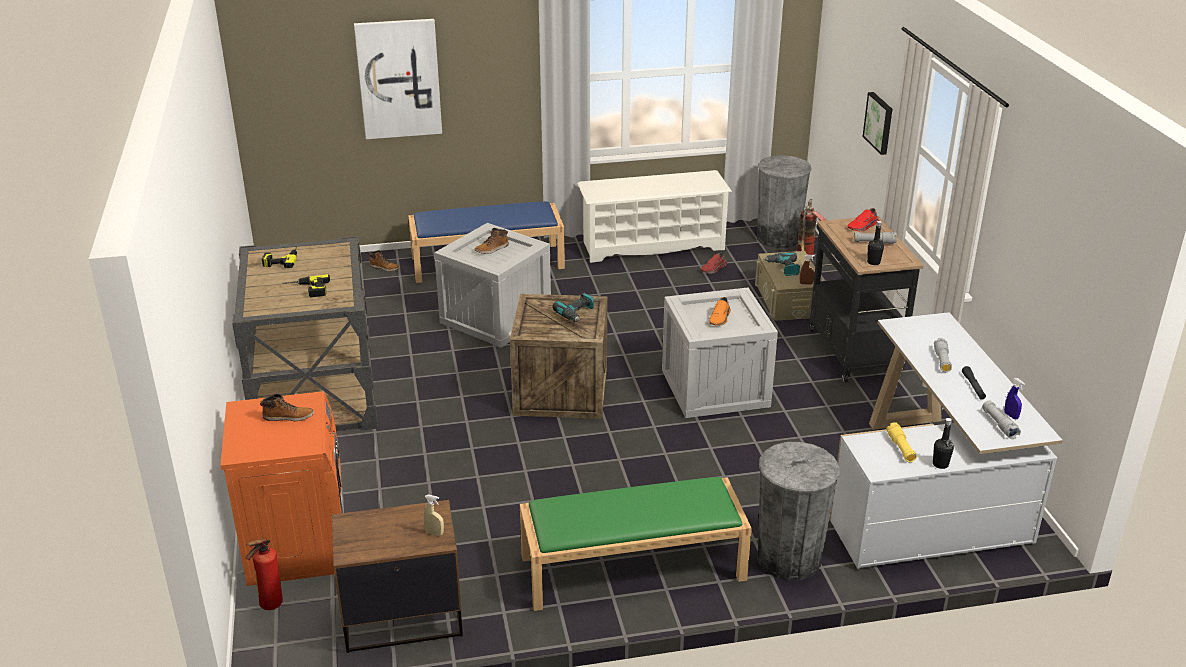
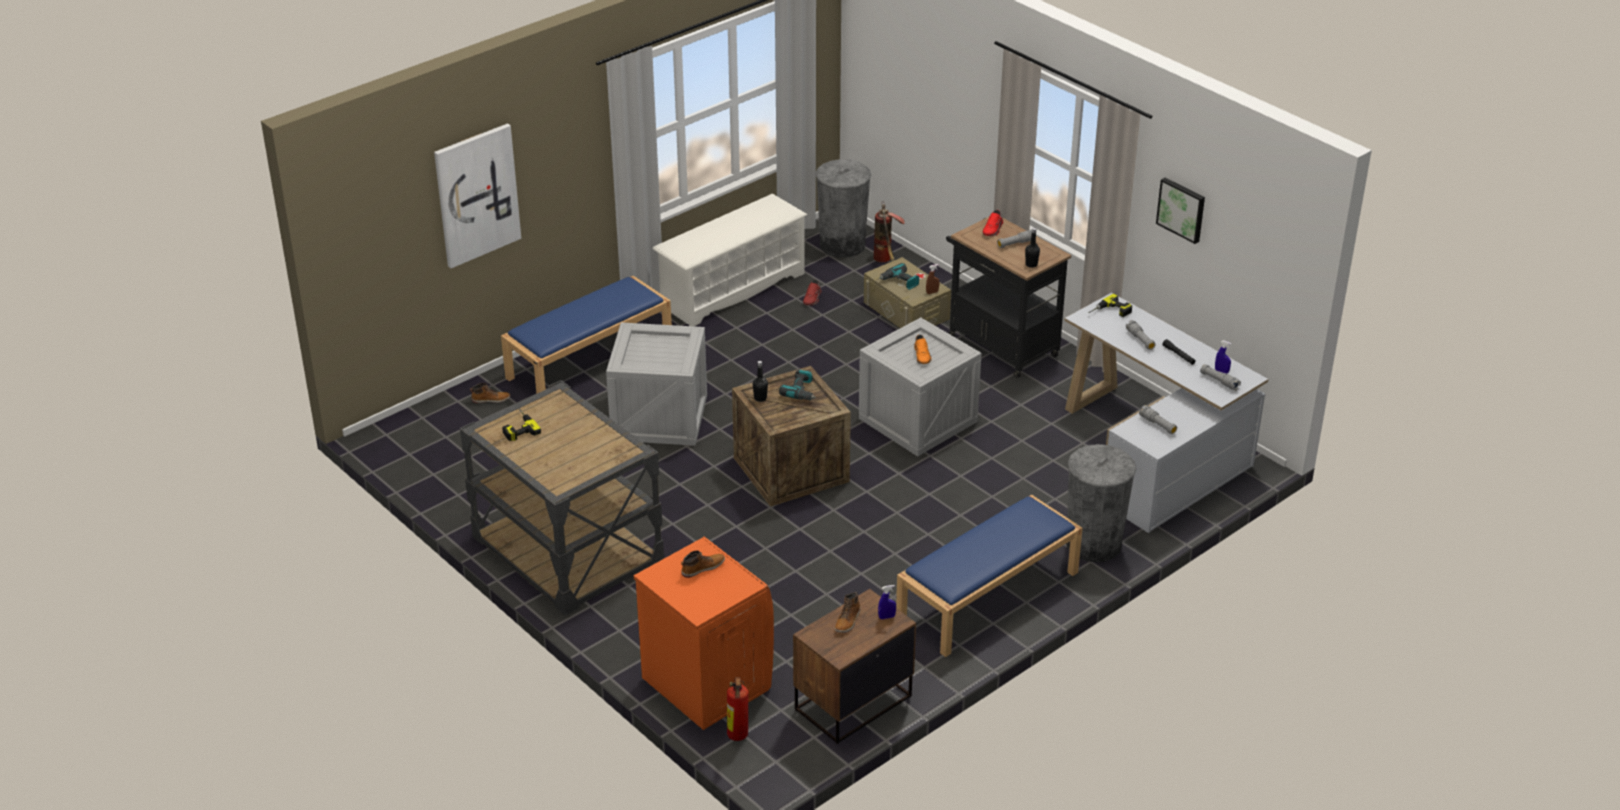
camera: 30 degrees left, 5 degrees up
(307, 290) = (582, 450): power drill -> power drill (1110, 312)
(434, 533) = (886, 617): beige spray bottle -> blue spray bottle
(492, 249) = (653, 350): boot -> boot (848, 621)
(631, 568) = (987, 597): green bench -> blue bench
(879, 122) = (962, 121): picture -> picture (1182, 209)
(900, 448) = (1157, 425): yellow flashlight -> grey flashlight
(940, 464) = (1193, 428): black bottle -> black bottle (760, 398)

